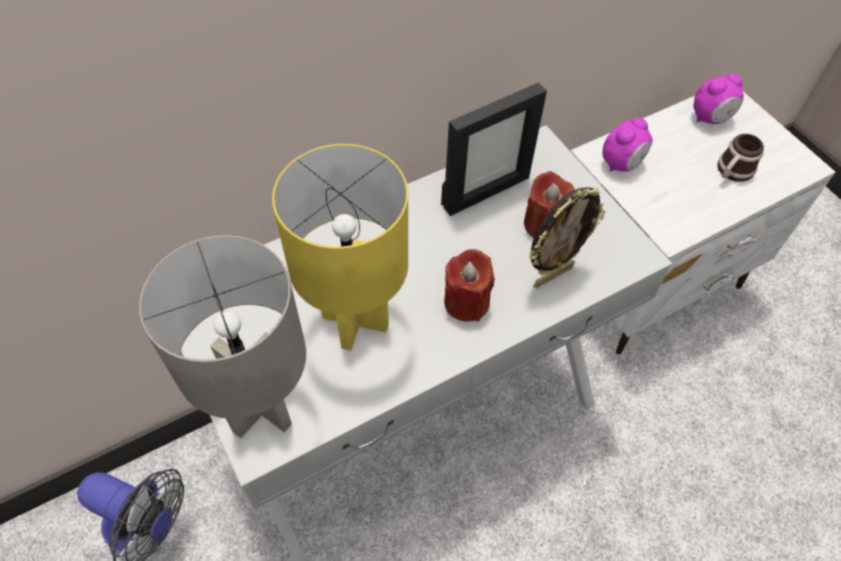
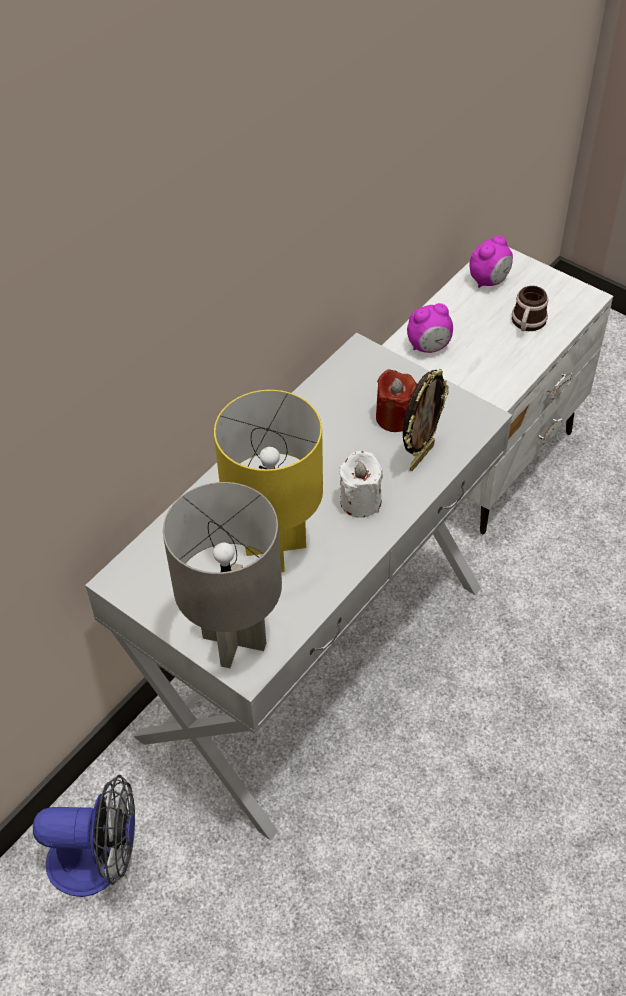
camera: 20 degrees left, 5 degrees down
(466, 302) = (360, 501): red candle -> white candle
(485, 191) = (331, 406): picture frame -> none
(621, 164) = (429, 347): alarm clock -> alarm clock turned 45 degrees clockwise

